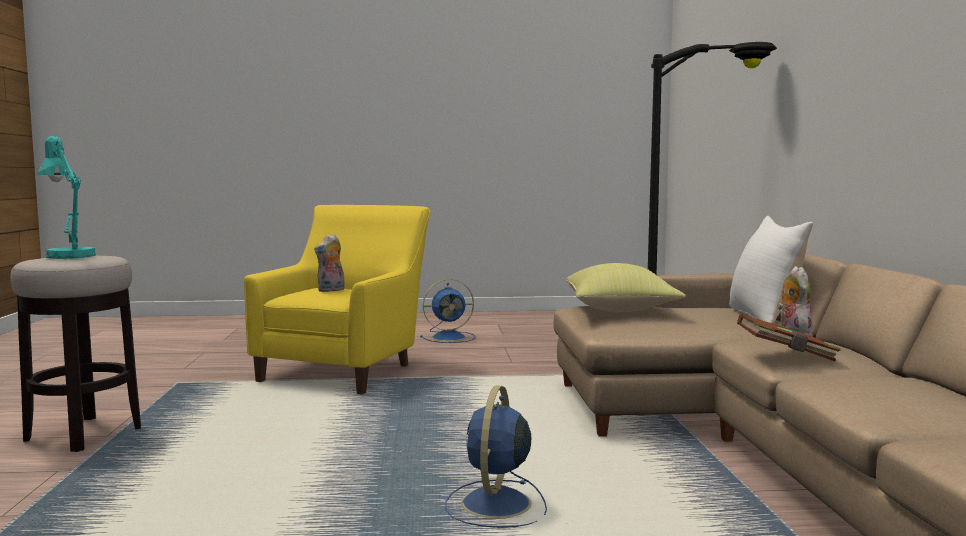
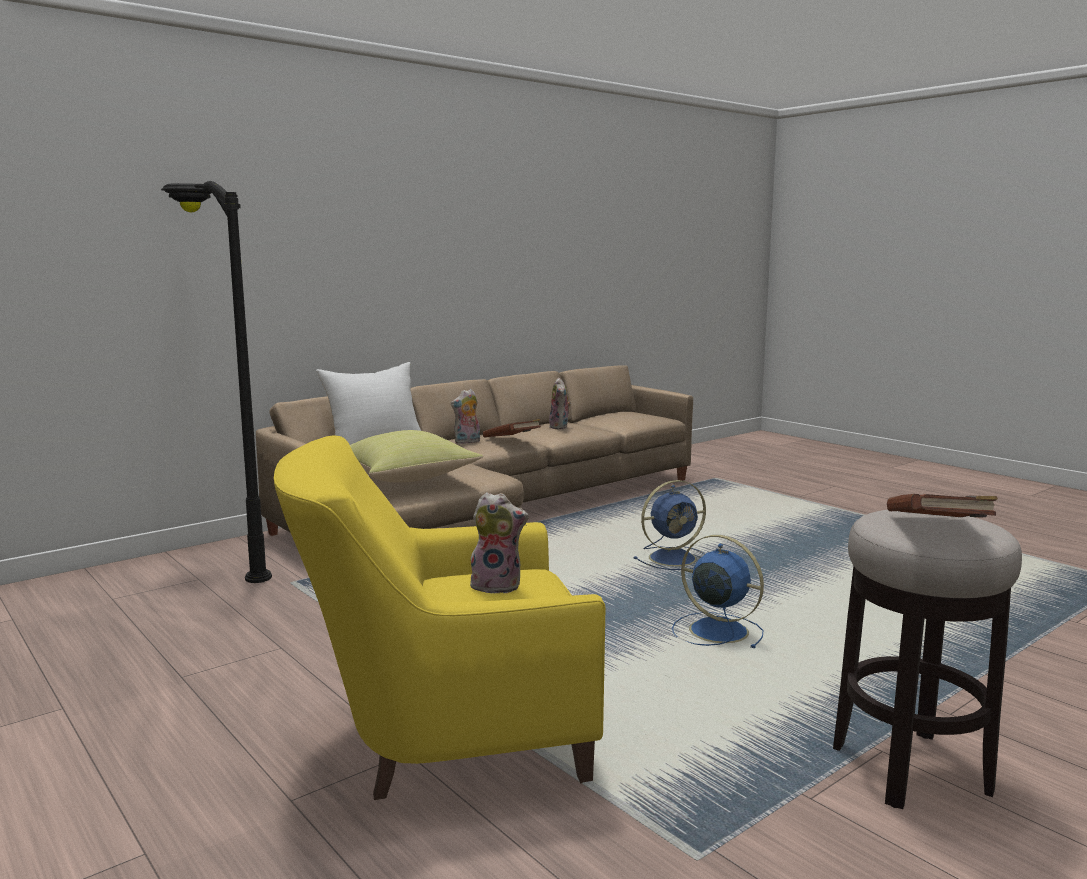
camera: 125 degrees left, 5 degrees up
(68, 255) = (939, 529): turquoise table lamp -> brown book
(450, 337) = (111, 748): blue fan -> blue fan (716, 630)
(888, 388) = (560, 427): none -> plush toy

